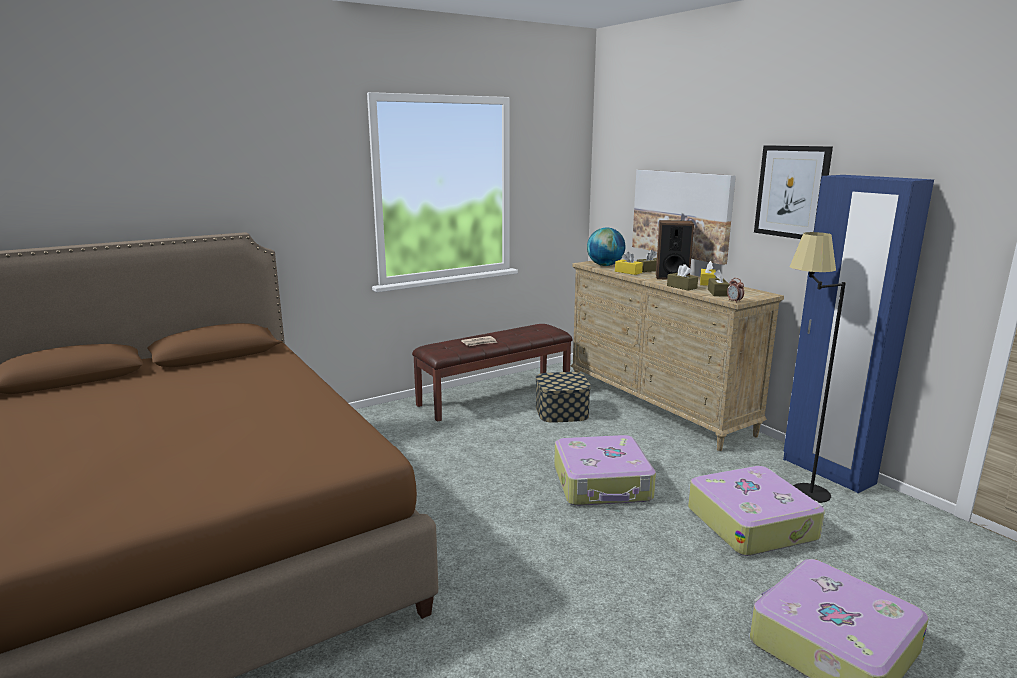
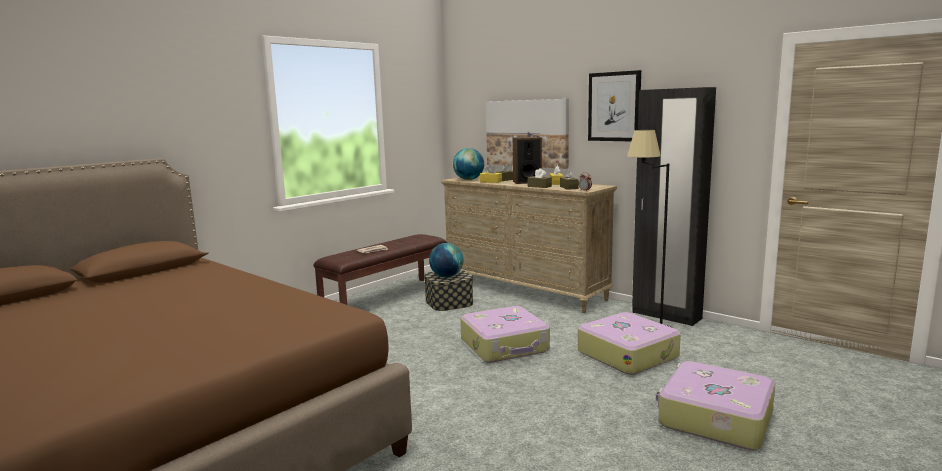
camera: 15 degrees left, 5 degrees down
(560, 382) = (446, 276): none -> globe
(827, 471) = (666, 315): blue wardrobe -> black wardrobe

